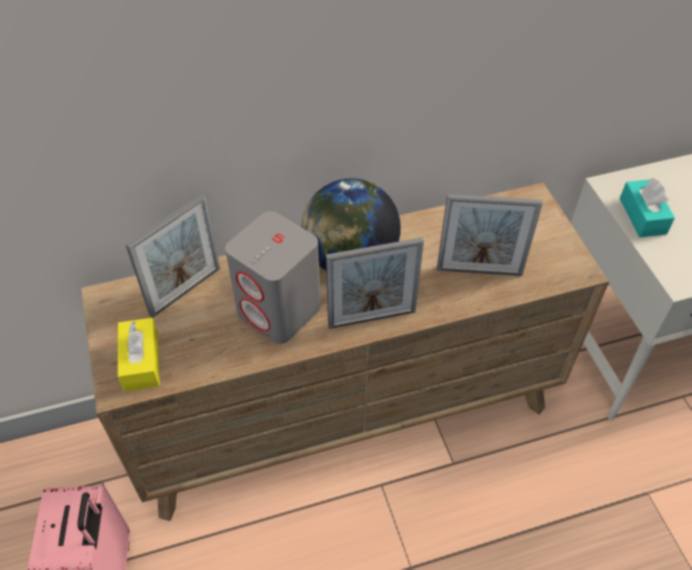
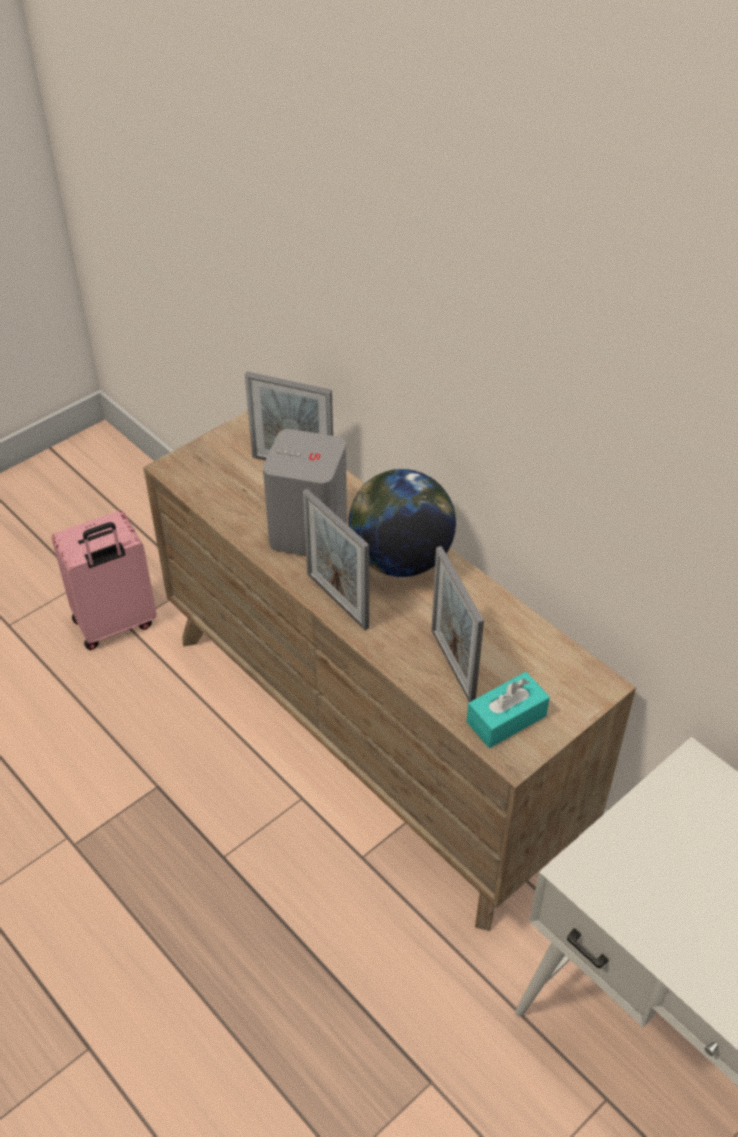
camera: 65 degrees right, 5 degrees down
(141, 361) = (204, 470): yellow tissue box -> none
(642, 216) = (665, 810): turquoise tissue box -> turquoise tissue box (506, 719)

